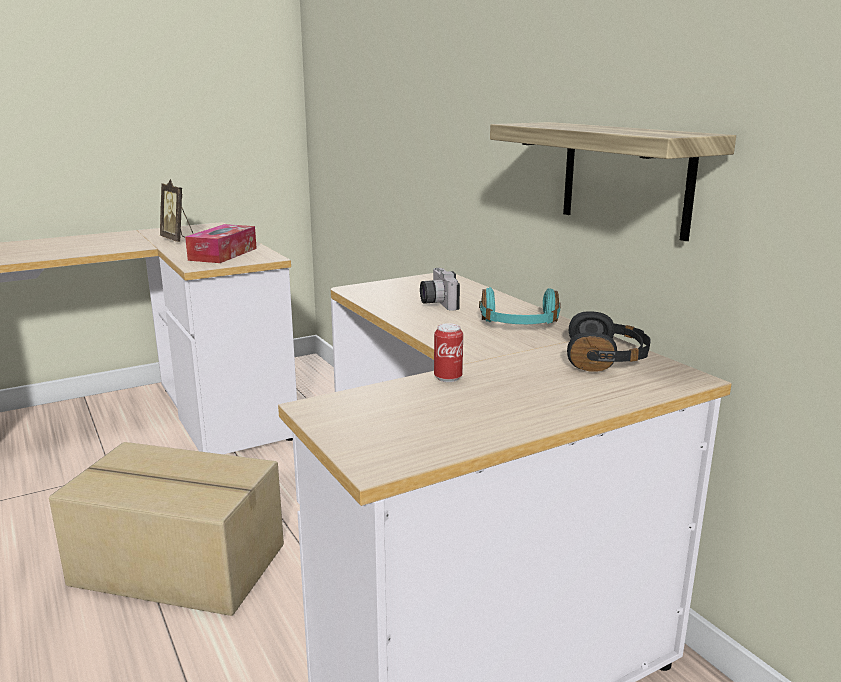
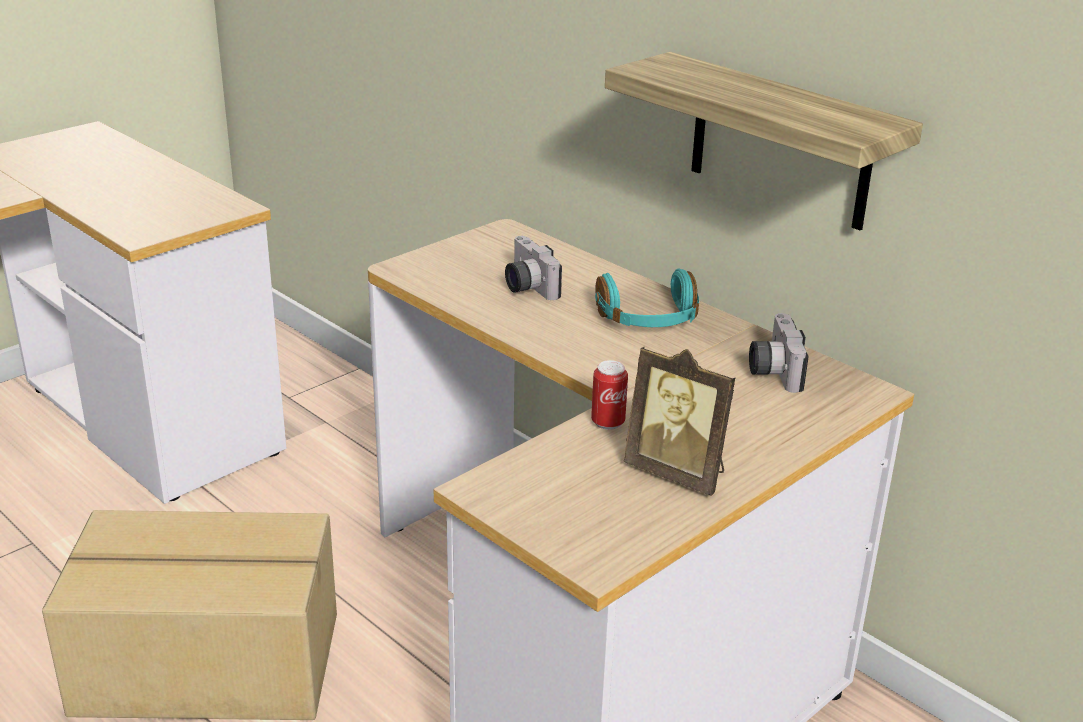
camera: 15 degrees left, 10 degrees up
(178, 240) = (61, 173): picture frame -> picture frame (678, 472)
(223, 254) = (159, 204): tissue box -> none
(606, 359) = (772, 370): black headphones -> camera

